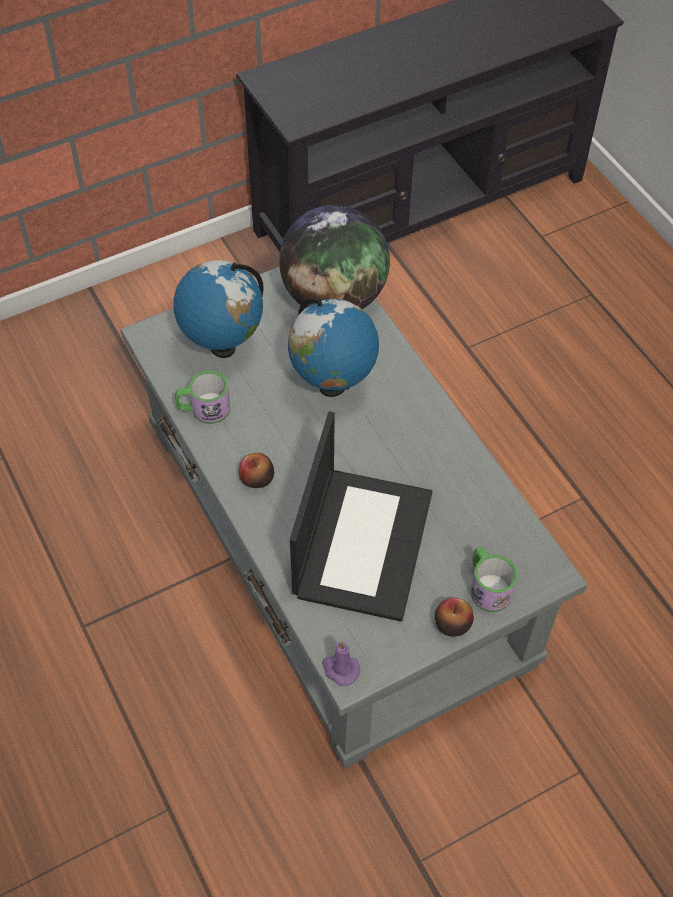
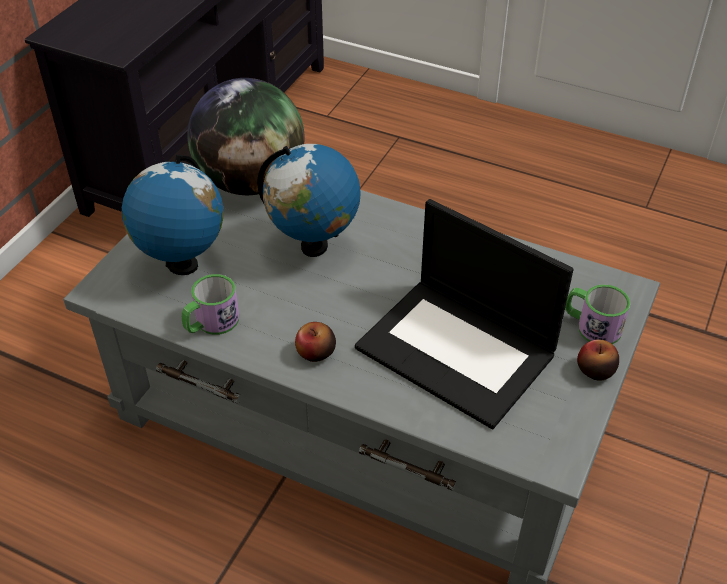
camera: 35 degrees left, 10 degrees down
(340, 669) = (543, 464): purple candle -> none
(362, 542) = (458, 351): laptop -> laptop turned 150 degrees clockwise

